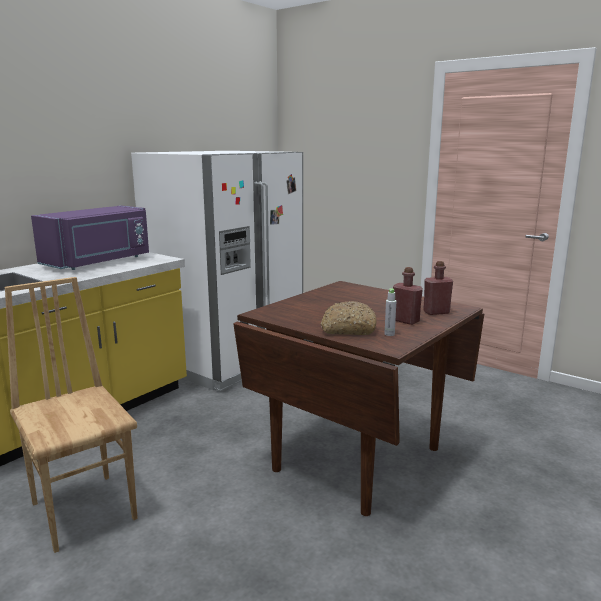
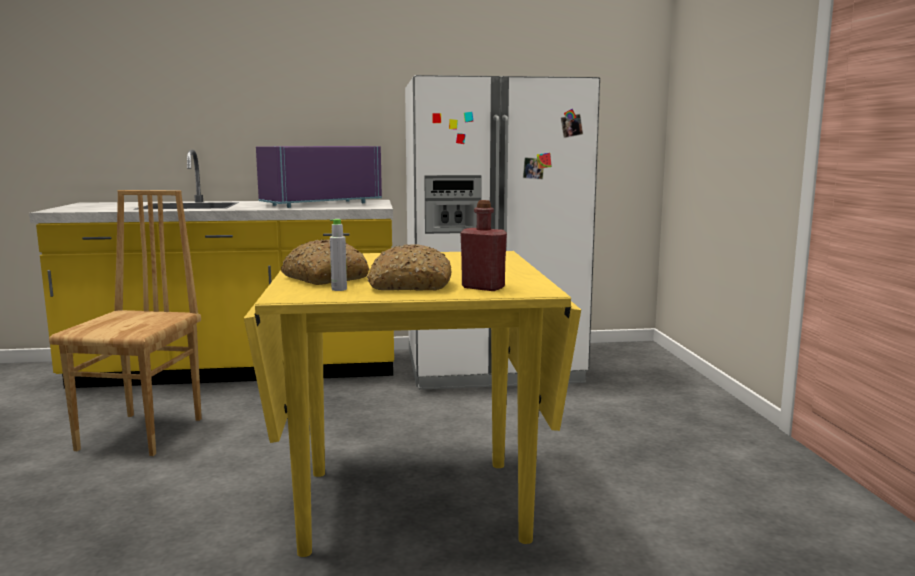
camera: 45 degrees right, 5 degrees down
(99, 262) = (319, 203): purple microwave -> purple microwave turned 150 degrees clockwise
(356, 458) = (412, 503): brown dining table -> yellow dining table
(405, 321) = (410, 285): red bottle -> bread

